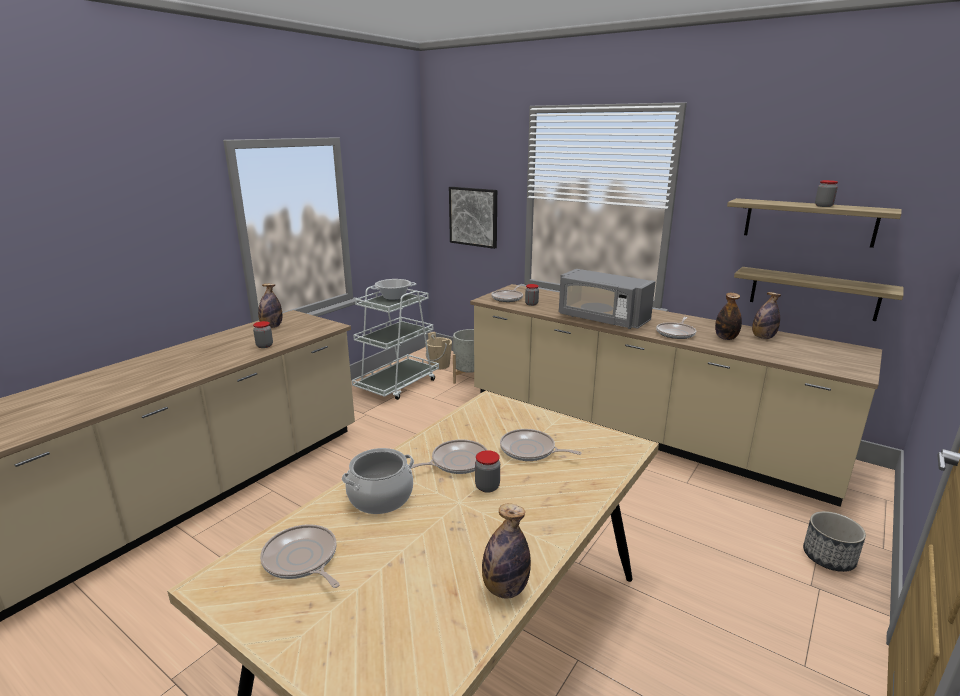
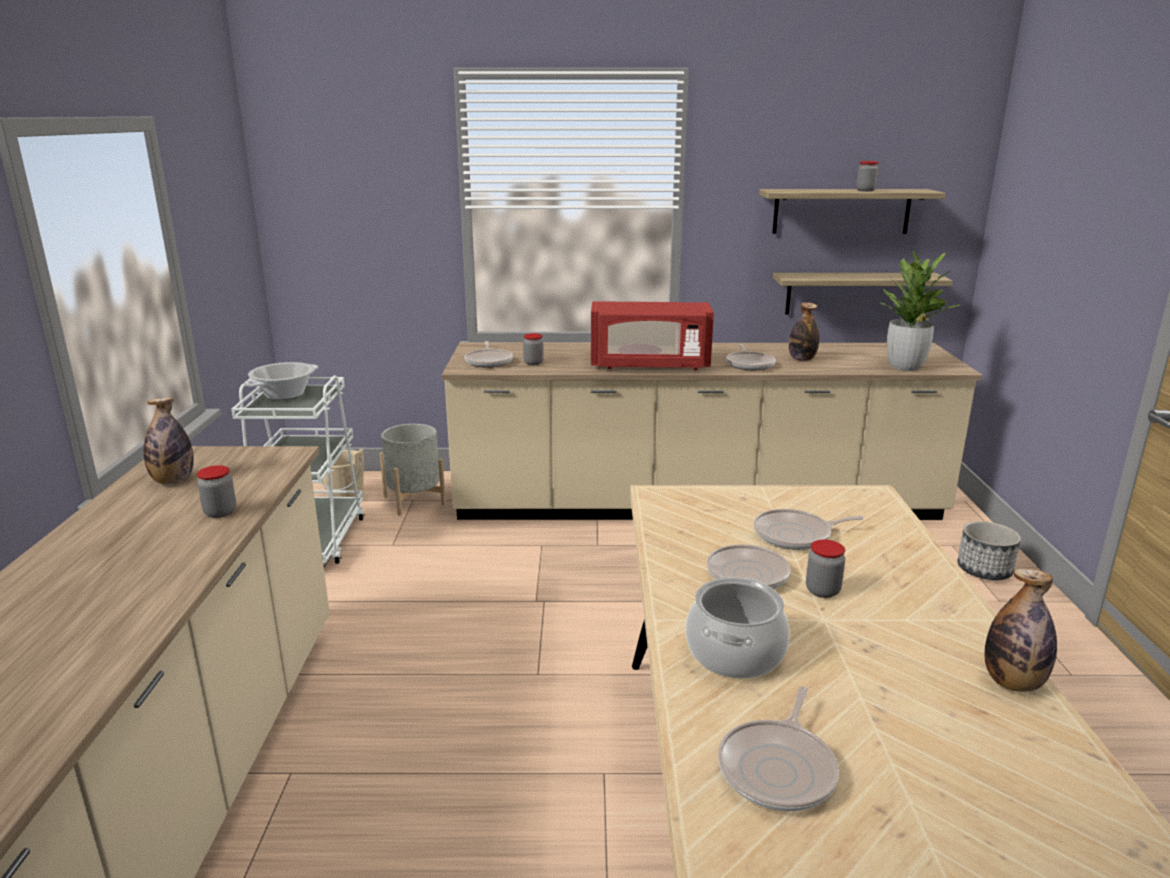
camera: 35 degrees left, 0 degrees up
(302, 560) = (779, 768): frying pan -> frying pan turned 75 degrees counterclockwise
(473, 217) = (364, 247): picture -> none
(602, 319) = (649, 365): grey microwave -> red microwave
(763, 337) = (831, 352): bottle -> none
(809, 362) = (905, 367): none -> potted plant

